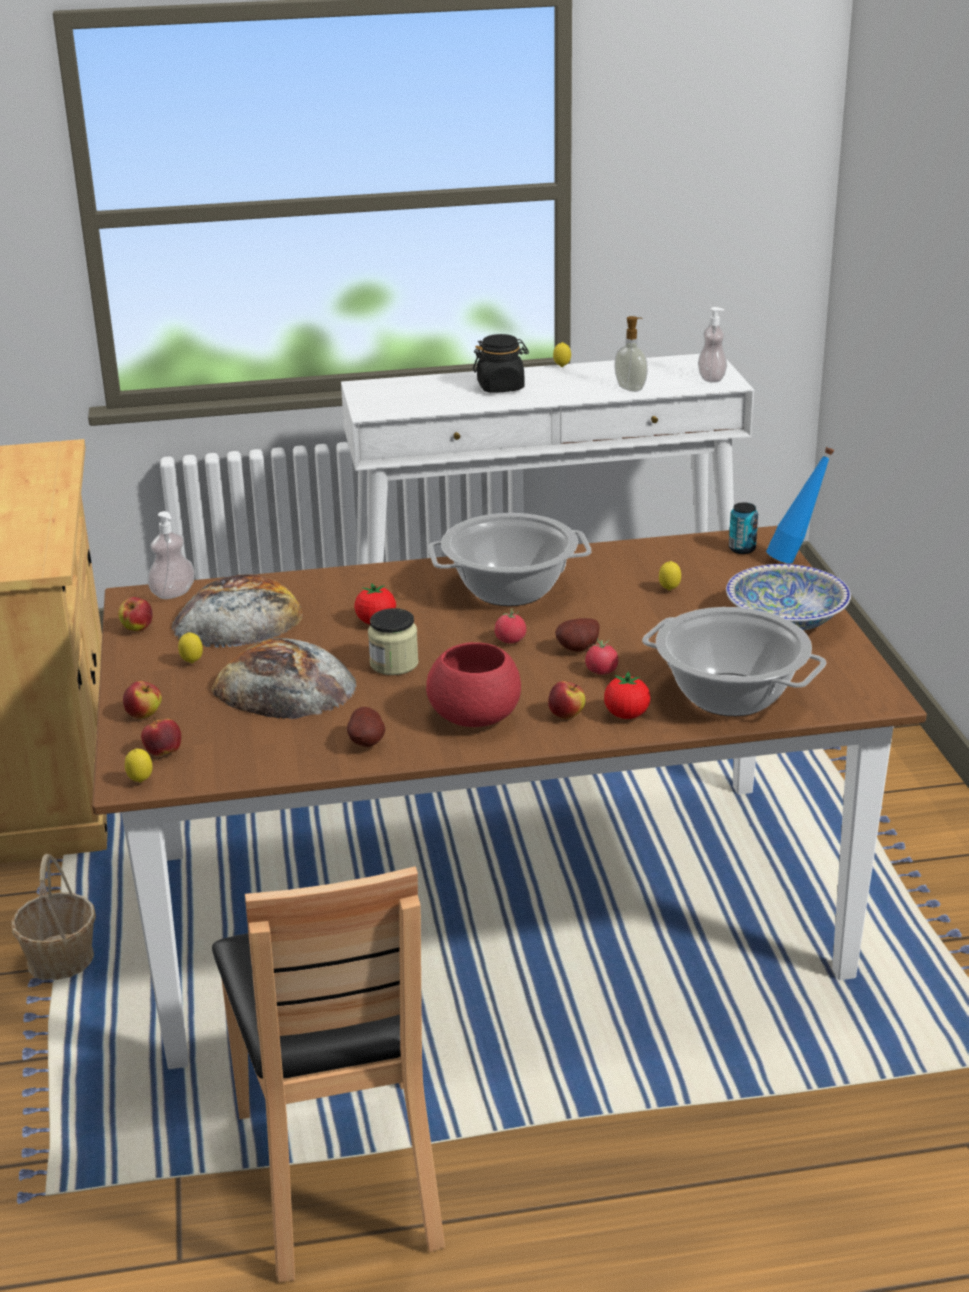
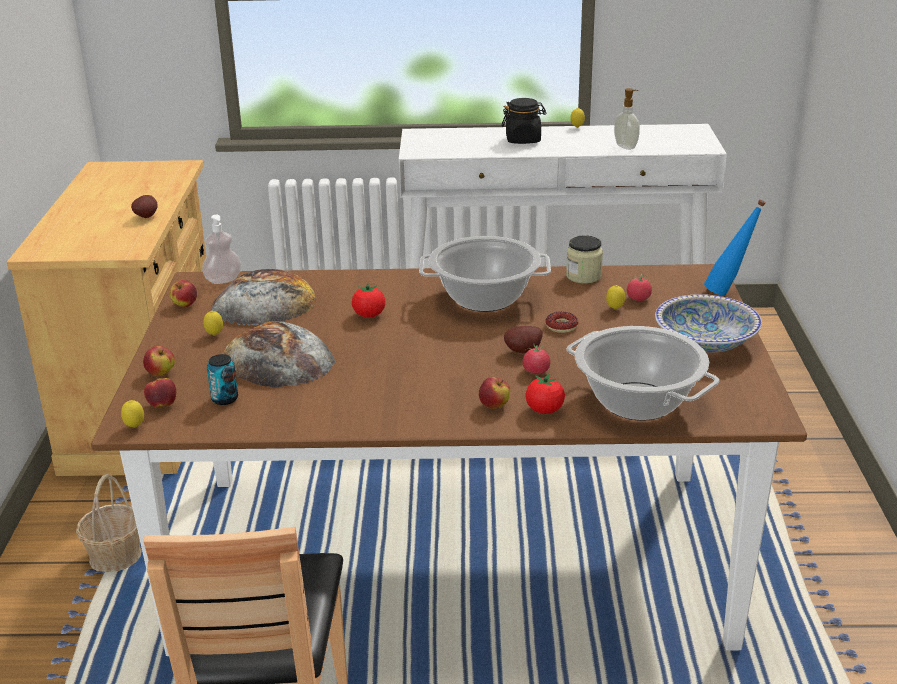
camera: 10 degrees right, 0 degrees up
(367, 743) = (324, 413): potato -> potato (147, 217)
(394, 664) = (370, 350): jar -> jar (583, 276)
(476, 717) = (419, 400): red bowl -> none
(510, 640) = (470, 339): tomato -> tomato (638, 299)
(613, 616) = (561, 326): none -> donut
(711, 379) = (694, 143): soap dispenser -> none
(742, 549) = (686, 280): can -> can (225, 399)

